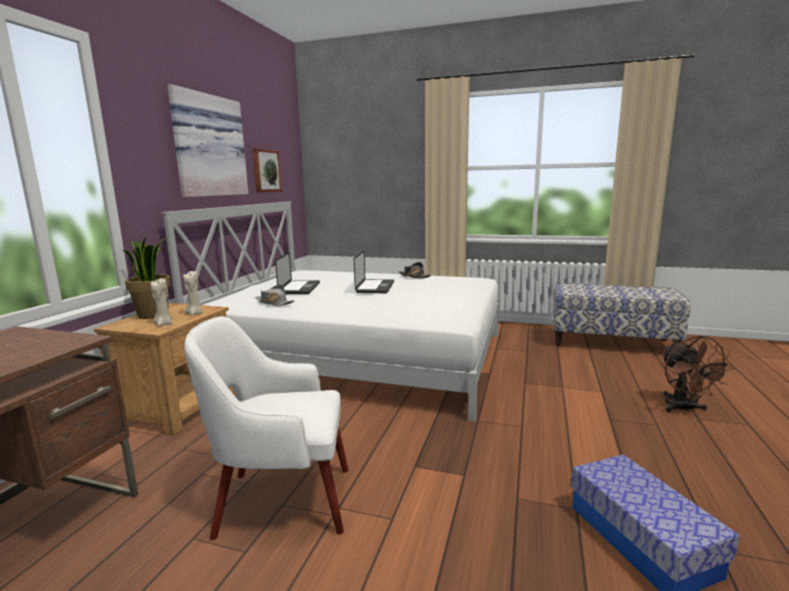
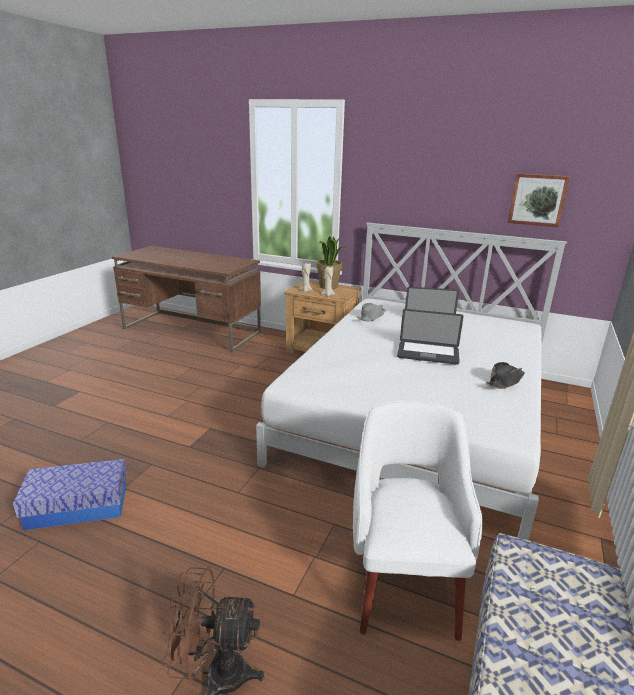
camera: 95 degrees right, 10 degrees up
(208, 146) = (441, 172): picture -> none
(280, 501) = (204, 385): white armchair -> white armchair (403, 580)

